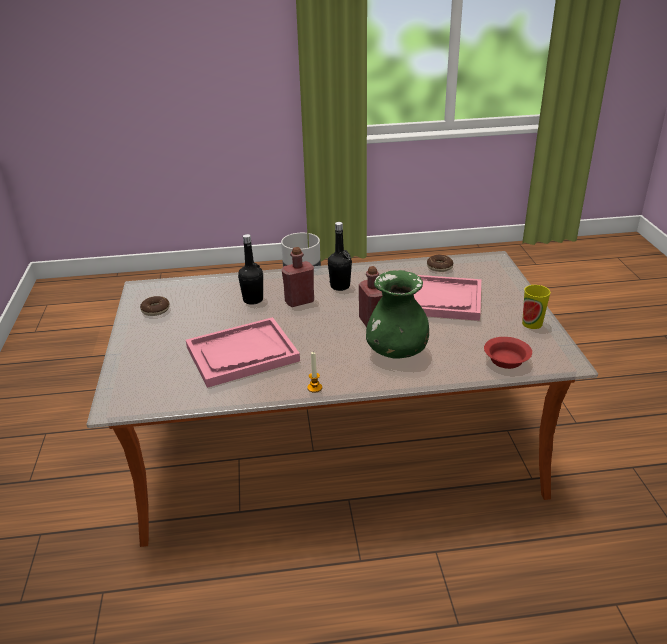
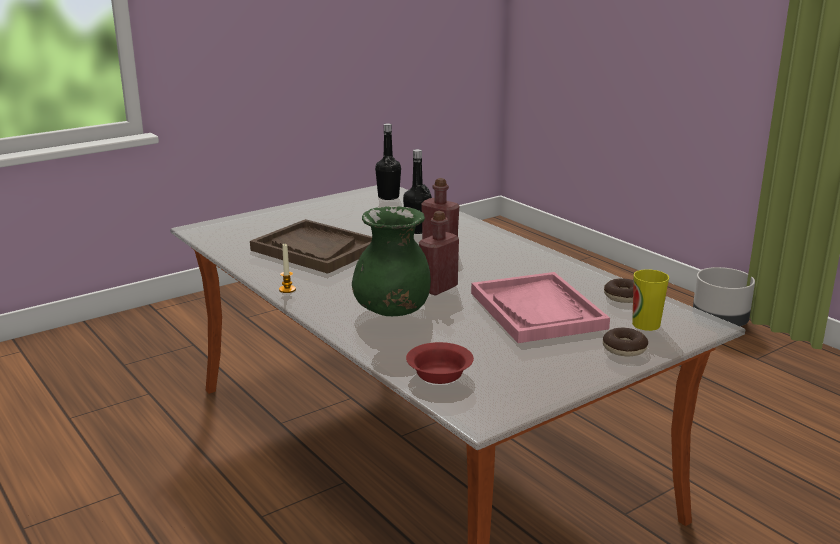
camera: 60 degrees right, 10 degrees down
(155, 310) = (353, 203): donut -> donut (624, 349)
(242, 354) = (315, 249): pink tray -> brown tray
(340, 286) = (497, 258): black bottle -> black bottle (388, 197)
(532, 323) = (554, 377): cup -> cup (646, 324)

